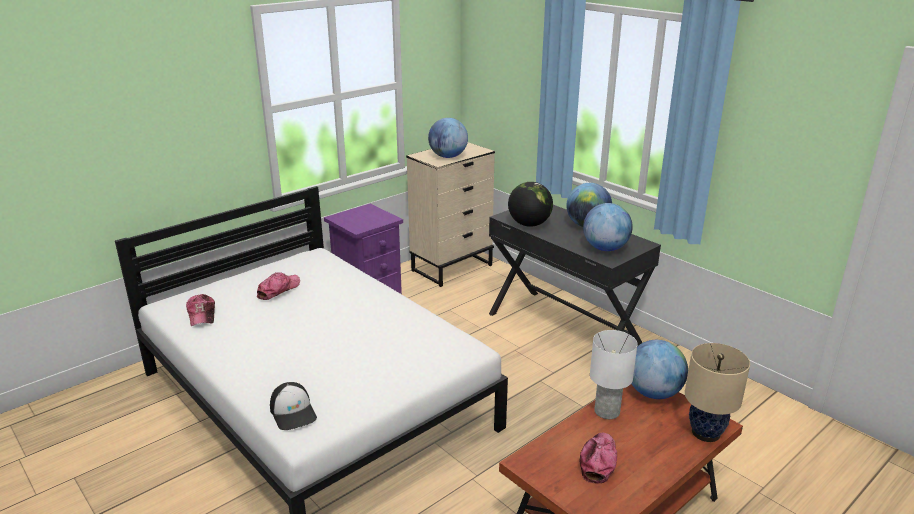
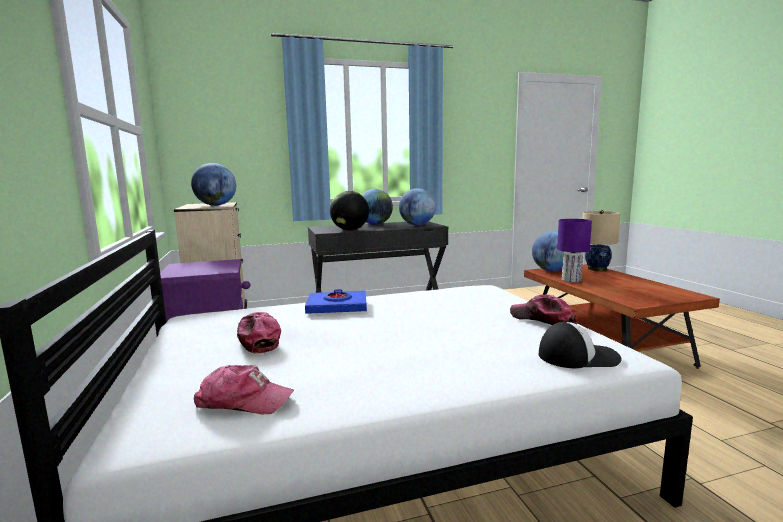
camera: 65 degrees left, 15 degrees down
(363, 295) = (337, 307): none -> blue book
(598, 461) = (630, 288): cap -> cap (542, 319)
(607, 412) = (571, 280): white table lamp -> purple table lamp

